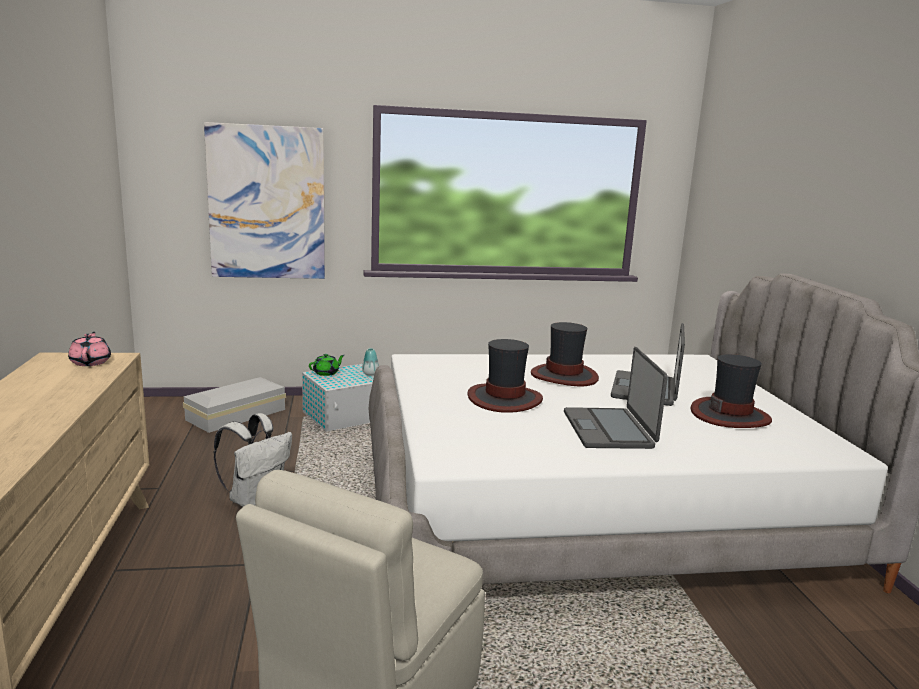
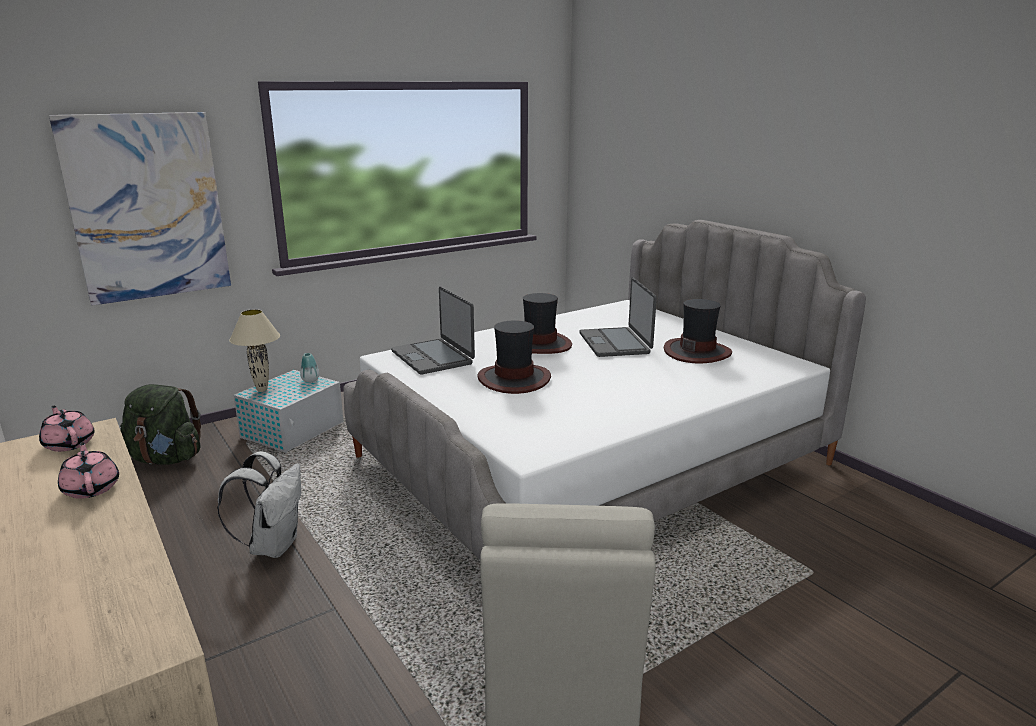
camera: 25 degrees left, 5 degrees up
(65, 392) = (91, 488): none -> pink teapot
(238, 414) = (166, 459): white storage box -> green backpack
(326, 373) = (262, 389): green teapot -> beige table lamp
(609, 430) = (626, 387): laptop -> laptop (433, 357)

